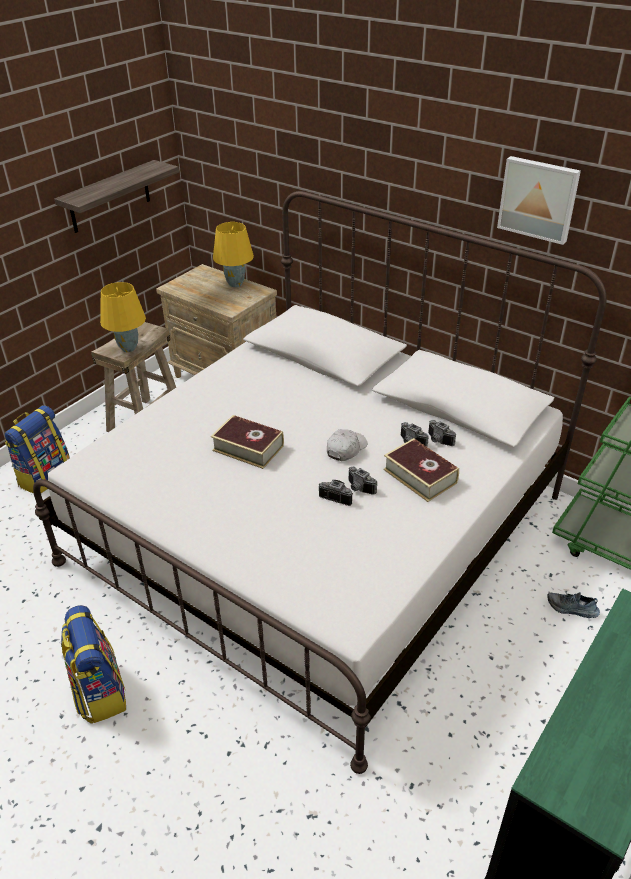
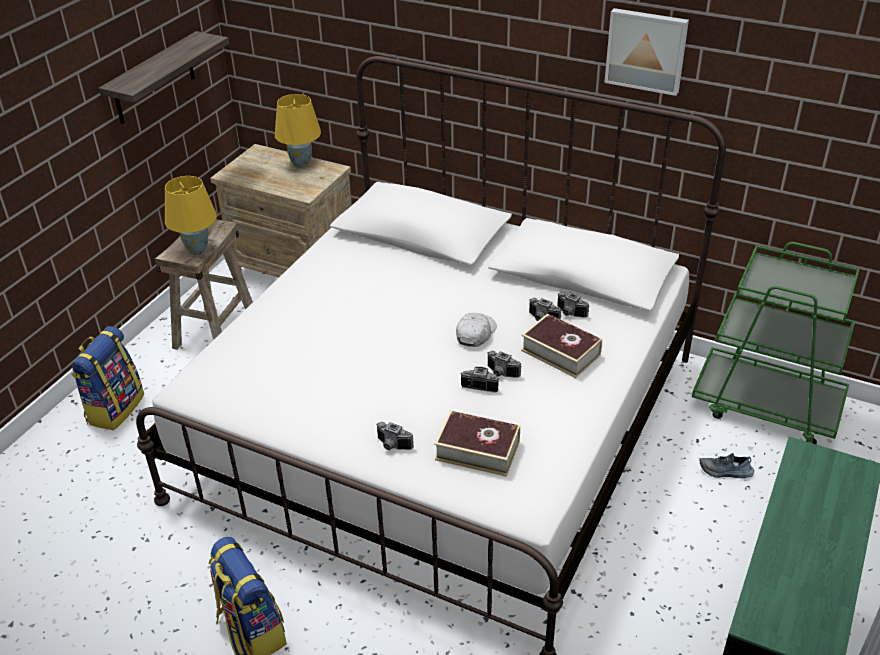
camera: 10 degrees left, 0 degrees up
(240, 543) = (392, 446): none -> camera
(248, 448) = (370, 345): book -> book (477, 450)

